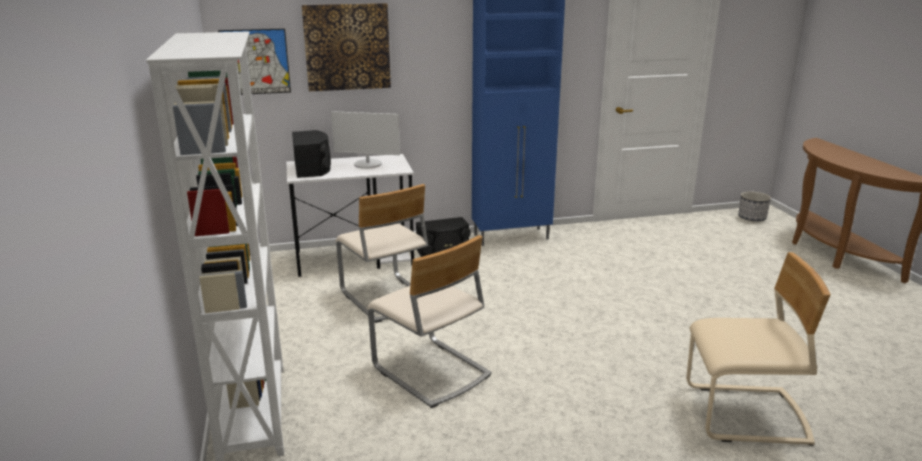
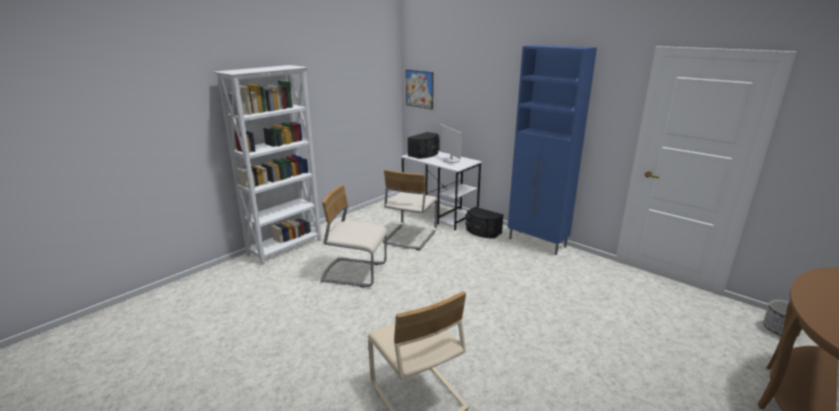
camera: 55 degrees right, 0 degrees up
(347, 47) = (461, 87): picture -> none
(430, 372) = (354, 272): beige chair -> beige chair turned 90 degrees clockwise

